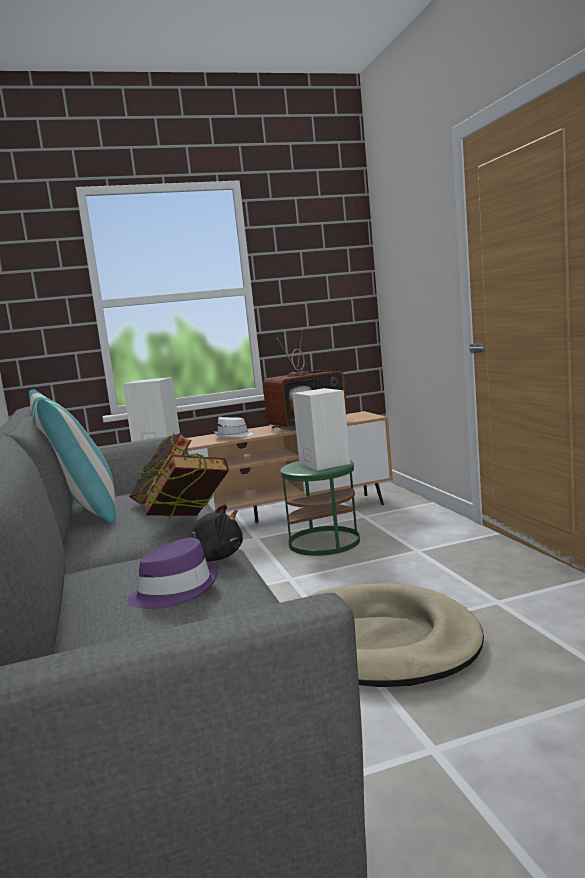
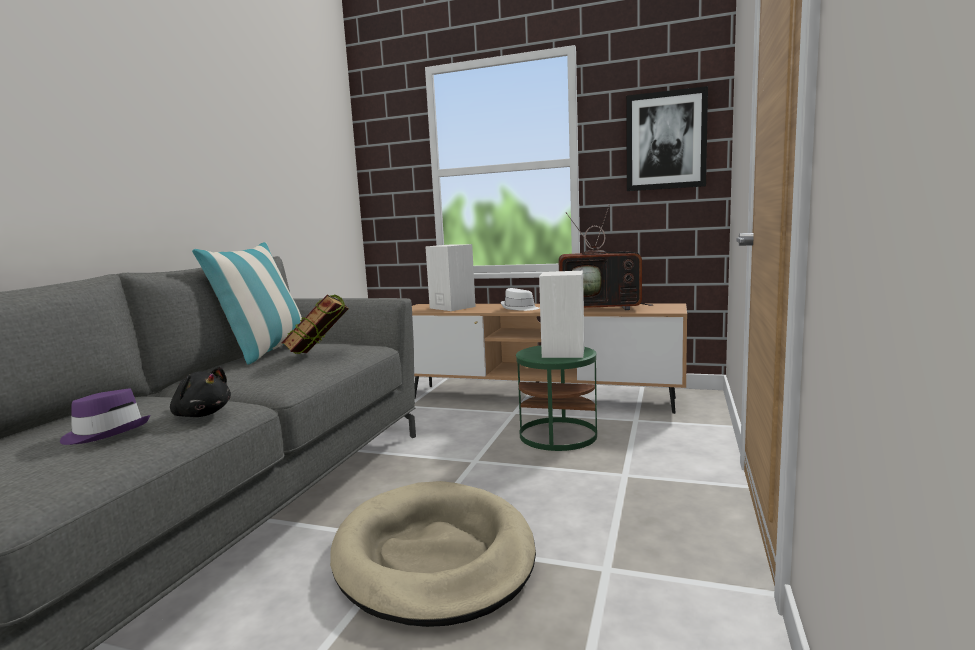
camera: 35 degrees right, 0 degrees up
(190, 524) = (276, 380): book -> none
(326, 272) = (666, 141): none -> picture

